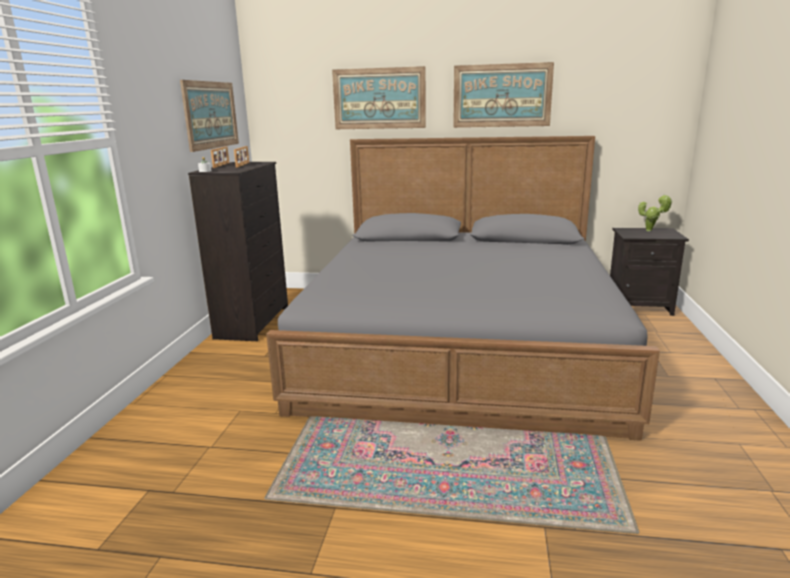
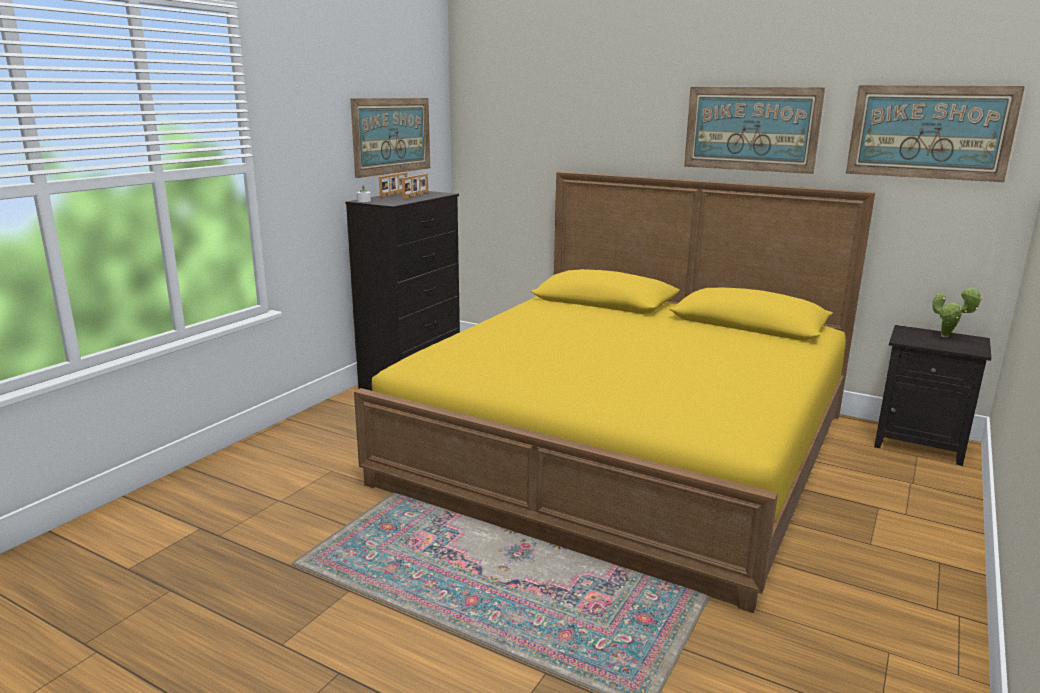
camera: 20 degrees right, 0 degrees up
(379, 98) = (597, 123): picture -> picture (929, 132)
(460, 344) = (624, 446): grey bed -> yellow bed

